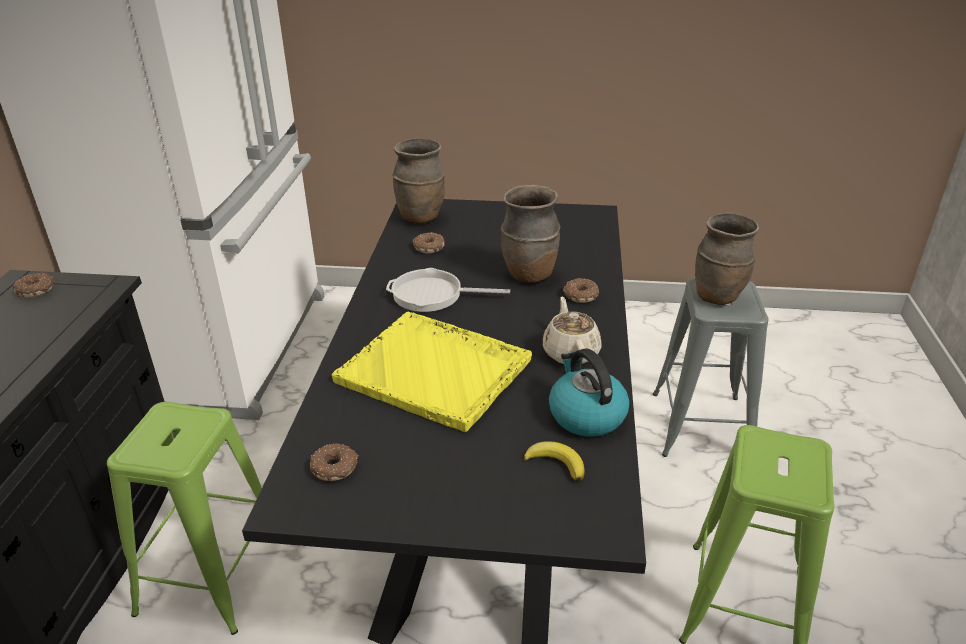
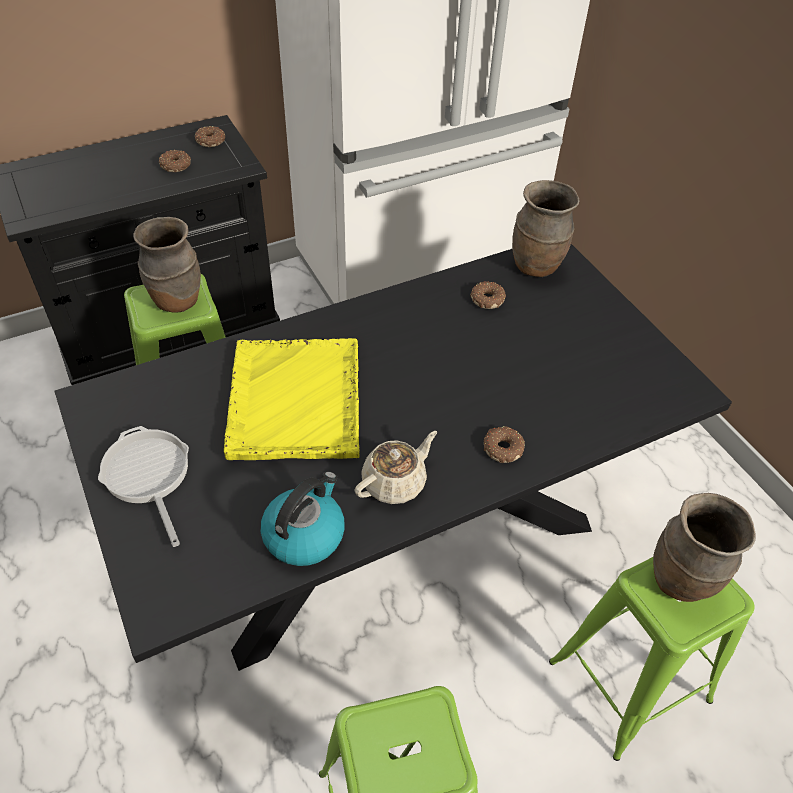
camera: 55 degrees right, 15 degrees up
(335, 468) = (140, 403): donut -> donut (176, 166)
(432, 295) = (409, 342): frying pan -> frying pan (148, 476)
(529, 275) = (505, 392): brown vase -> brown vase (176, 301)
(556, 463) = (224, 540): banana -> none
(701, 425) = (631, 680): grey stool -> green stool

